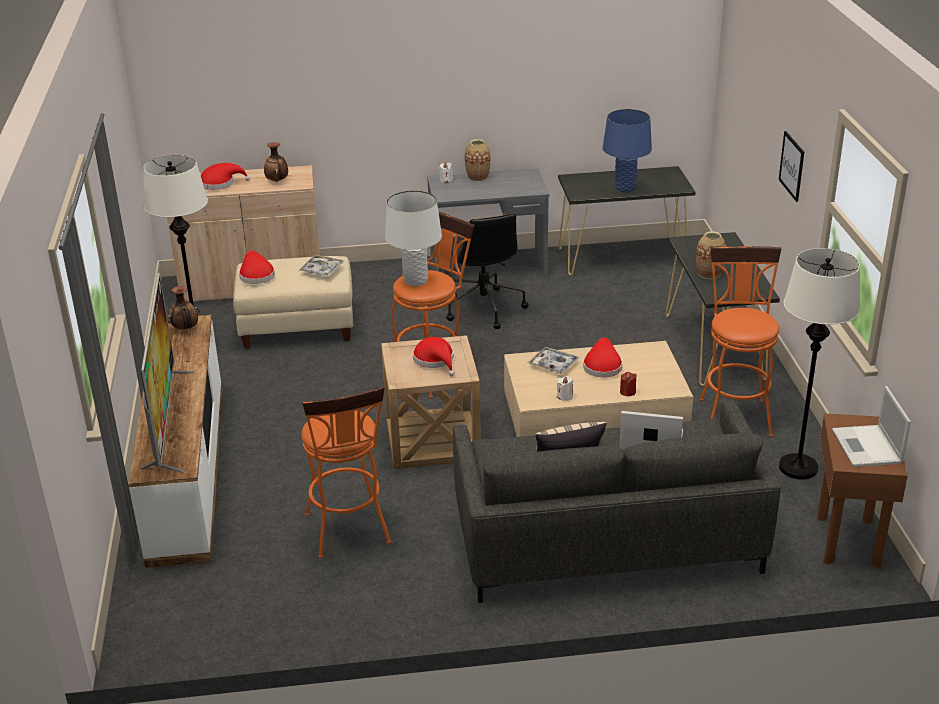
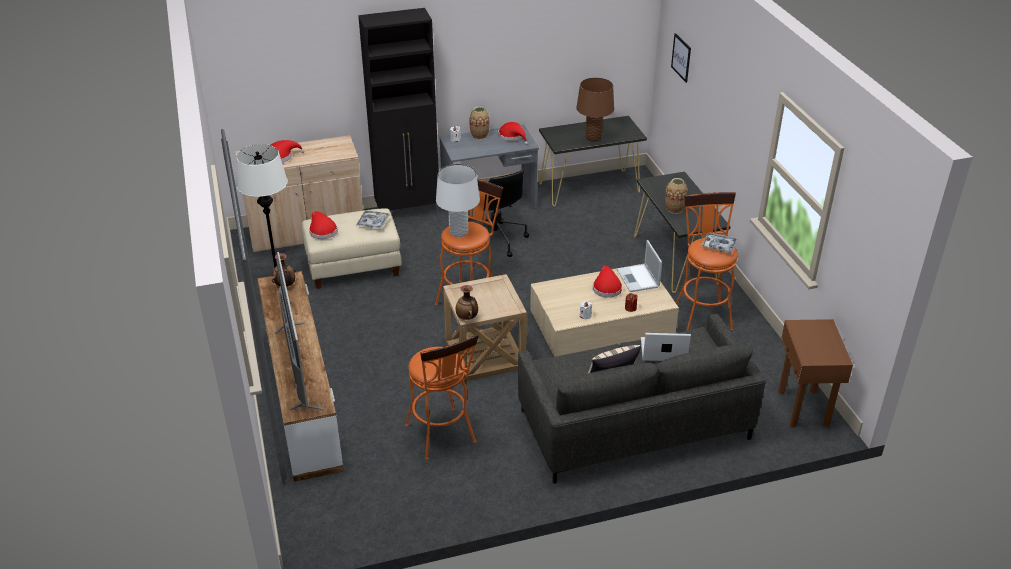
camera: 10 degrees left, 5 degrees up
(277, 181) = (327, 151): vase -> vase (467, 317)
(384, 270) = (408, 211): none -> black cabinet
(435, 360) = (489, 297): red hat -> red hat (512, 136)
(553, 365) = (570, 289): tray -> tray (719, 246)
(625, 188) = (593, 138): blue table lamp -> brown table lamp
(792, 166) = (734, 126): picture -> picture (681, 57)
(798, 468) = (756, 354): white floor lamp -> none
(867, 447) = (821, 345): laptop -> laptop (638, 279)

